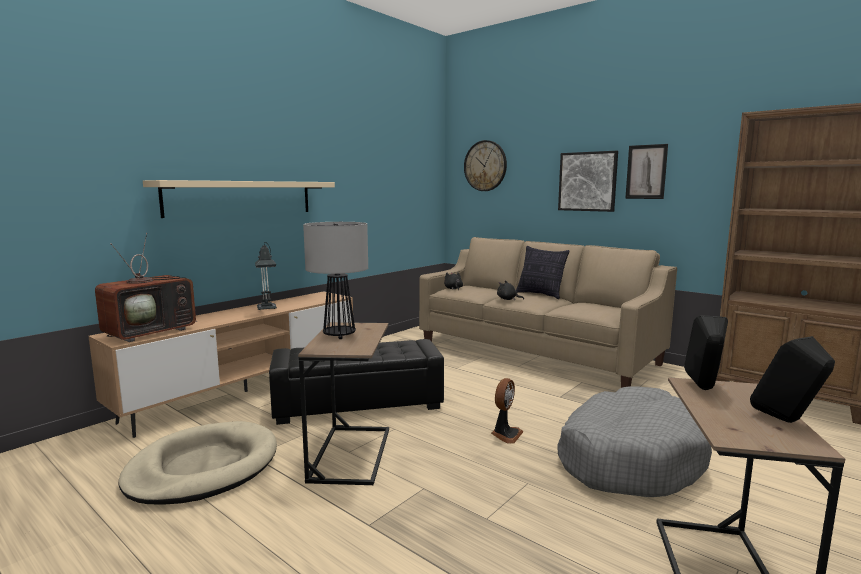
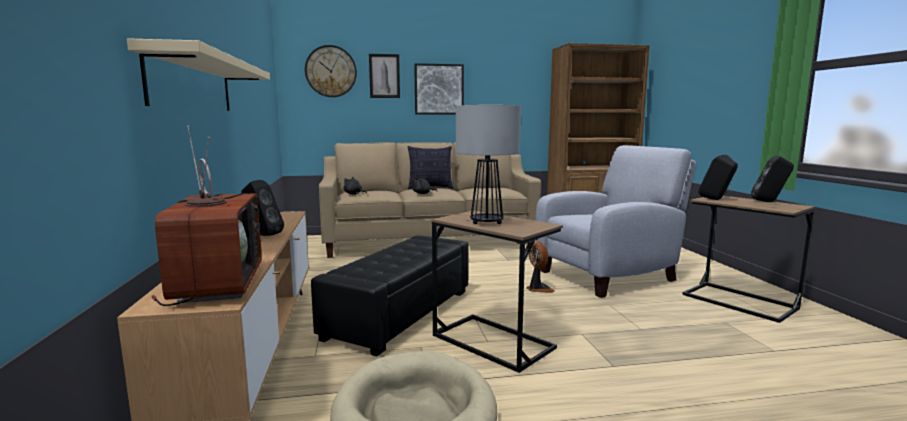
camera: 50 degrees left, 0 degrees up
(267, 309) = (262, 235): table lamp -> black speaker
(628, 458) = (610, 275): grey dog bed -> grey armchair
(646, 172) = (485, 82): picture -> picture (384, 76)

